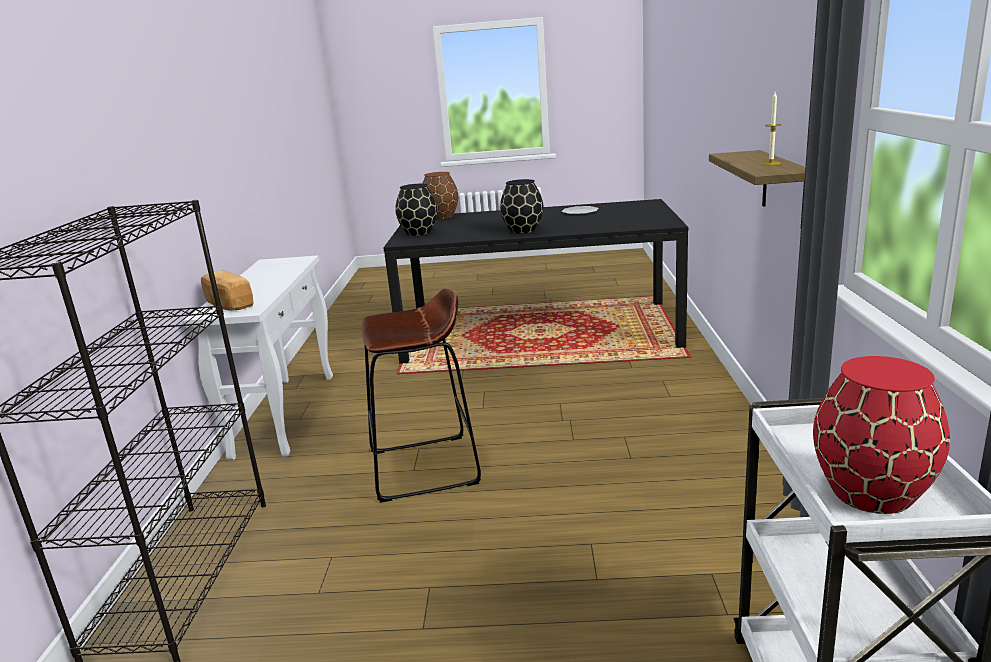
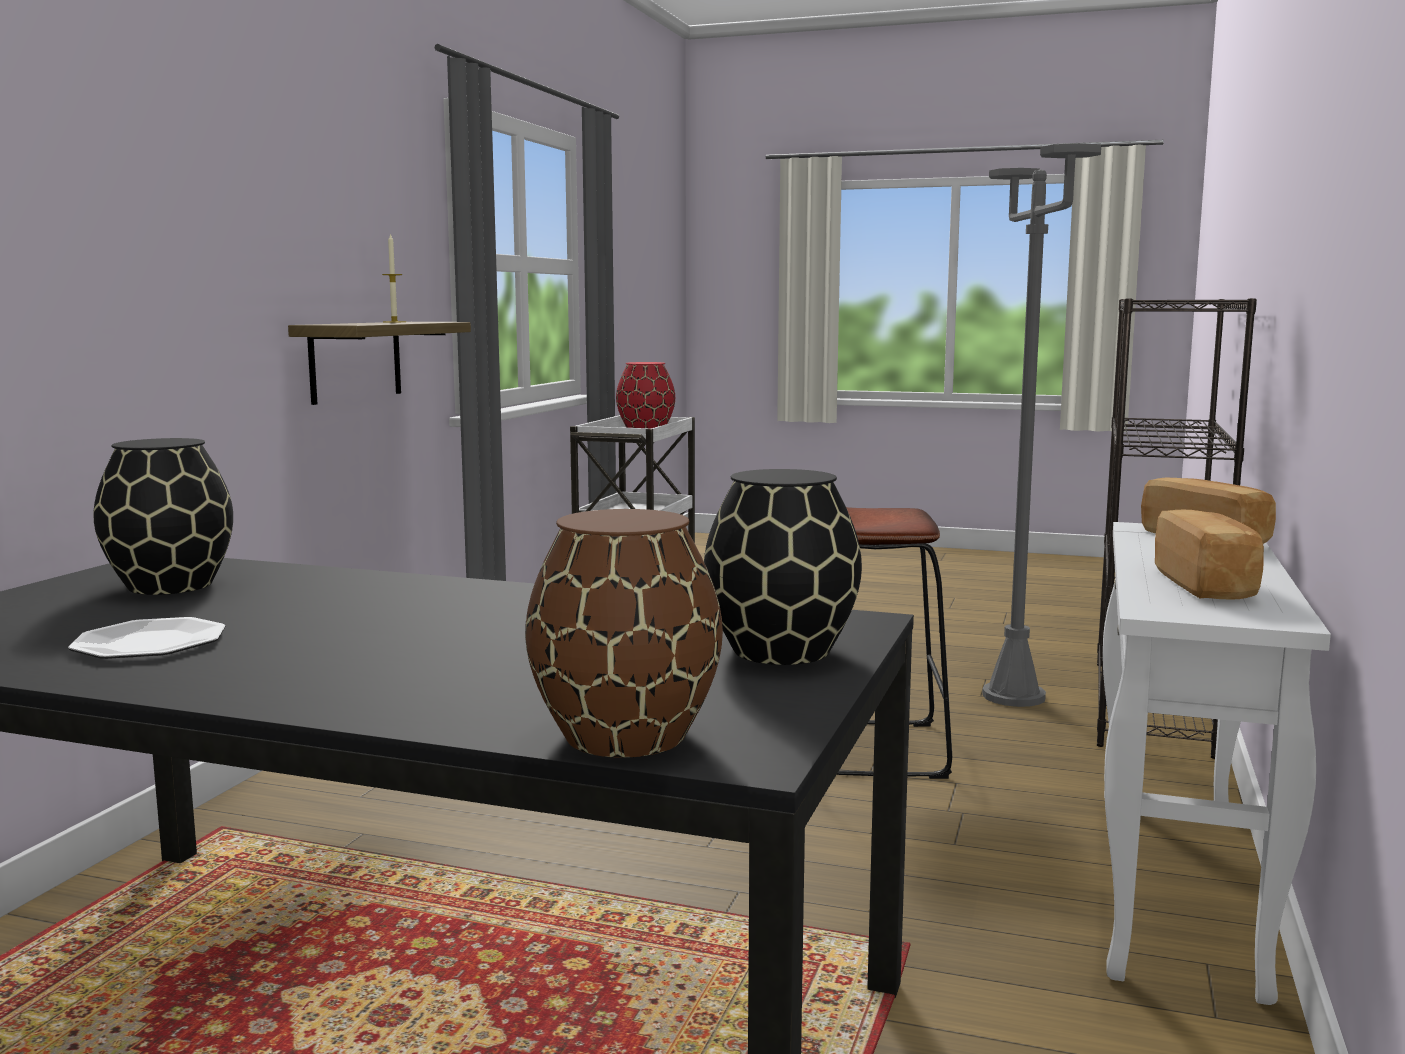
camera: 165 degrees left, 10 degrees down
(270, 273) = (1206, 585): none -> bread
(302, 563) = (1013, 696): none -> grey floor lamp
(523, 230) = (472, 602): black vase -> black vase (170, 586)

